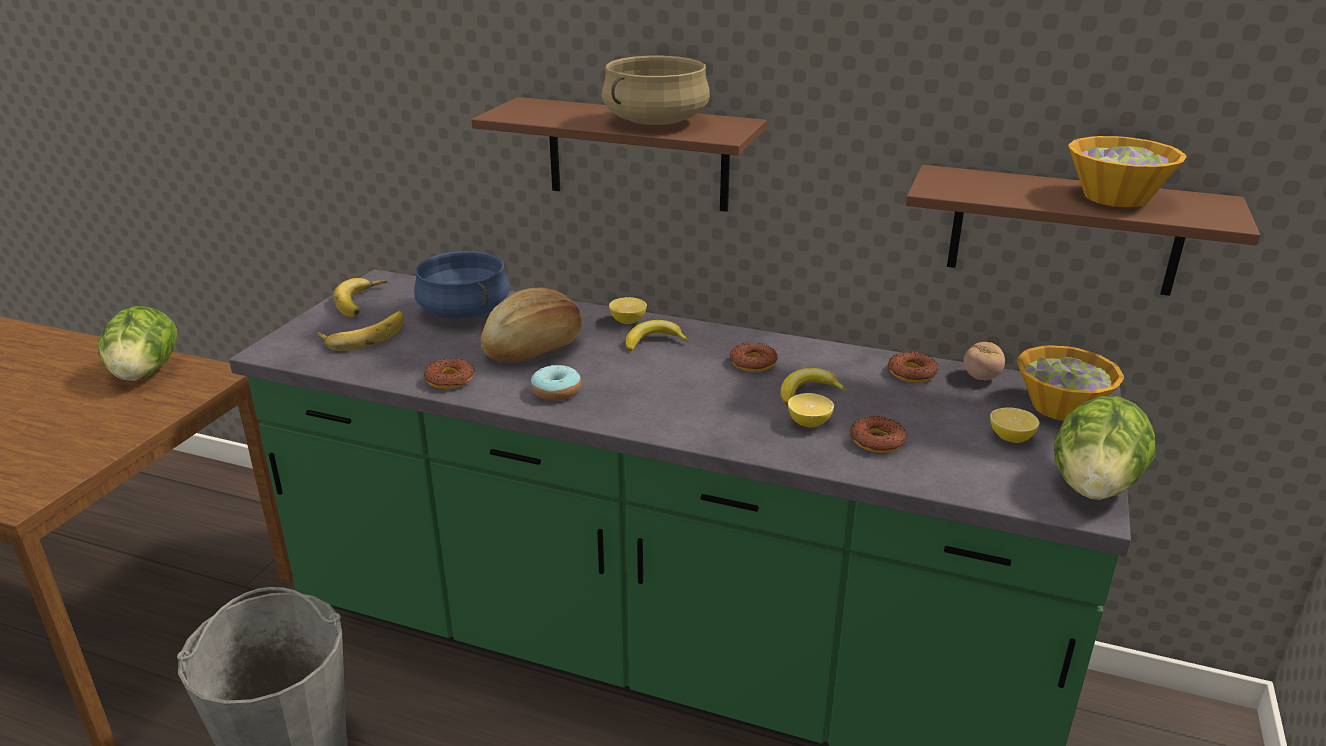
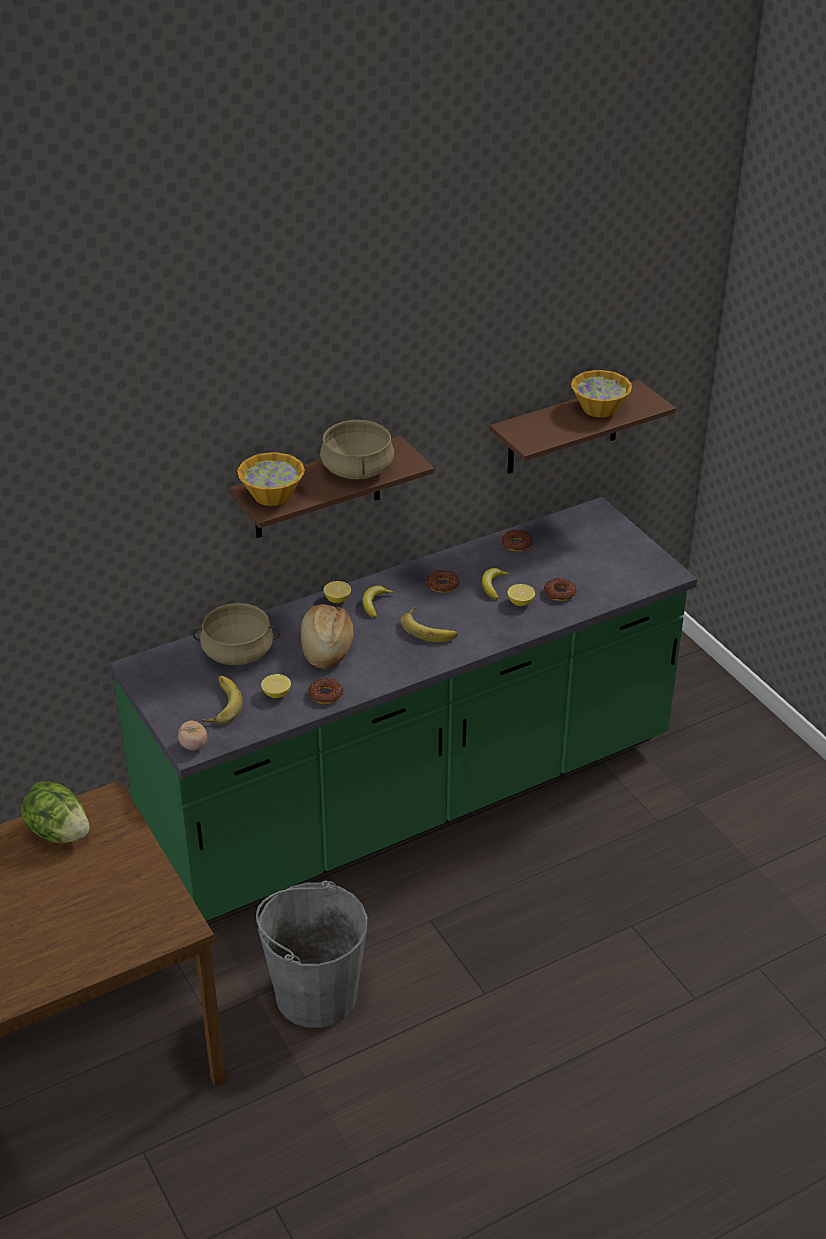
camera: 50 degrees left, 10 degrees up
(364, 302) = (166, 687): banana -> banana (430, 628)
(463, 311) = (237, 653): blue cooking pot -> beige cooking pot
(556, 391) = (388, 664): donut -> none
(981, 377) = (546, 527): tomato -> tomato (193, 745)
(1011, 438) = (602, 556): lemon -> lemon (276, 694)
(1061, 407) = (597, 524): bowl -> bowl (272, 495)
(1094, 486) = (659, 561): lettuce -> none

